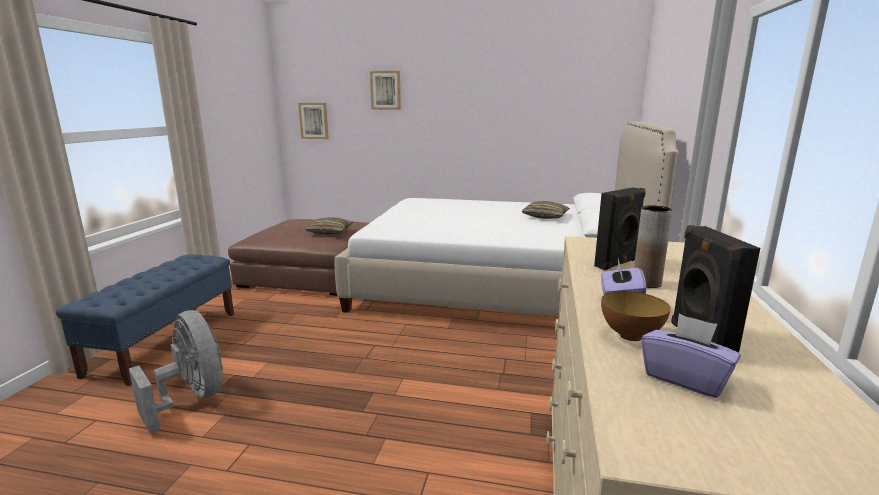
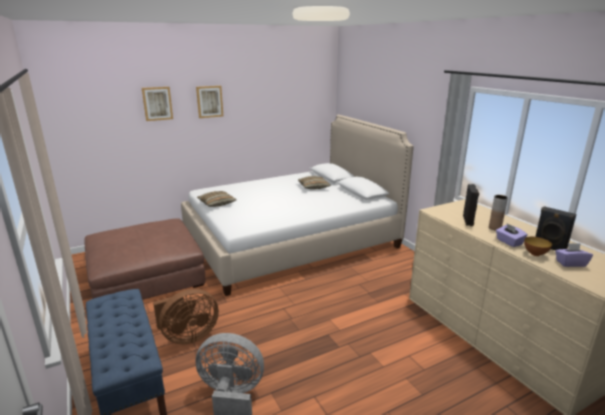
camera: 40 degrees left, 5 degrees up
(256, 331) = (188, 336): none -> brown fan
(314, 121) = (85, 136): picture -> picture (209, 101)
(330, 232) = (166, 237): pillow -> pillow (217, 203)

